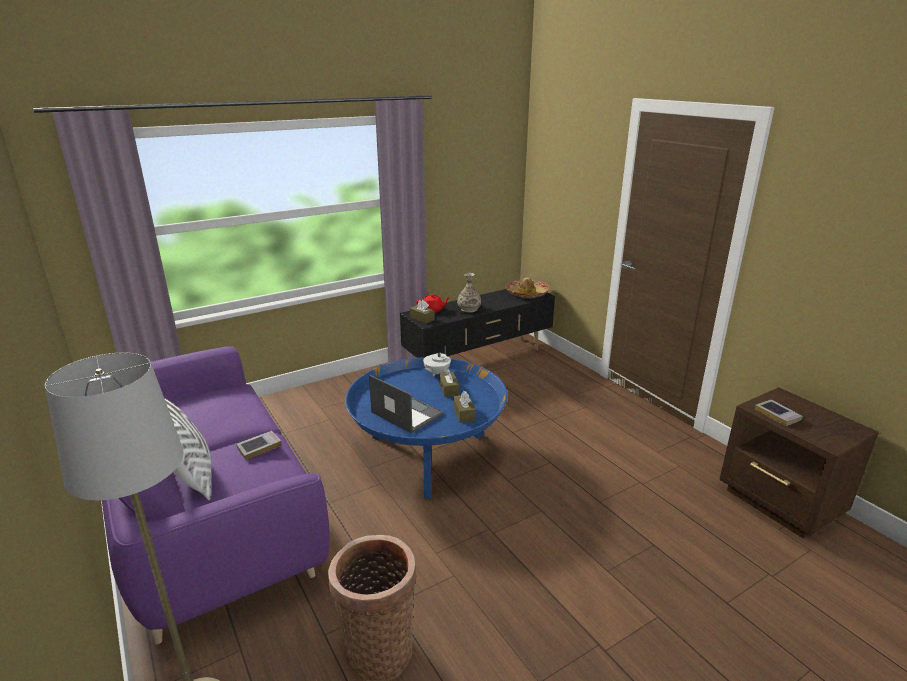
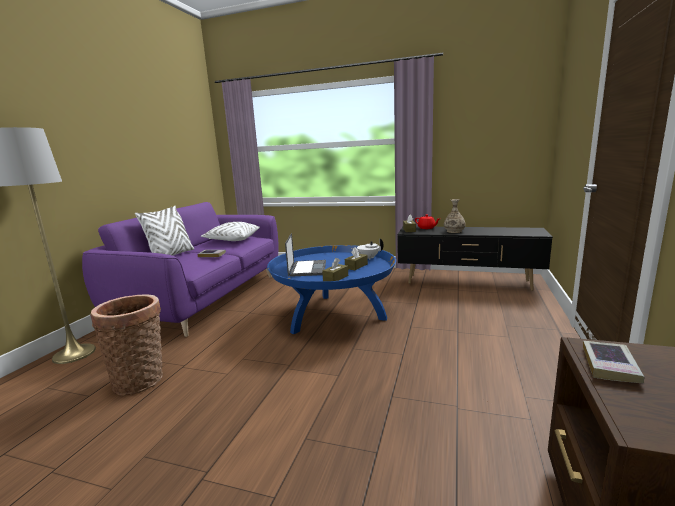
camera: 50 degrees right, 10 degrees down
(208, 408) = (232, 240): none -> white pillow
(526, 293) = (526, 231): hat -> none

